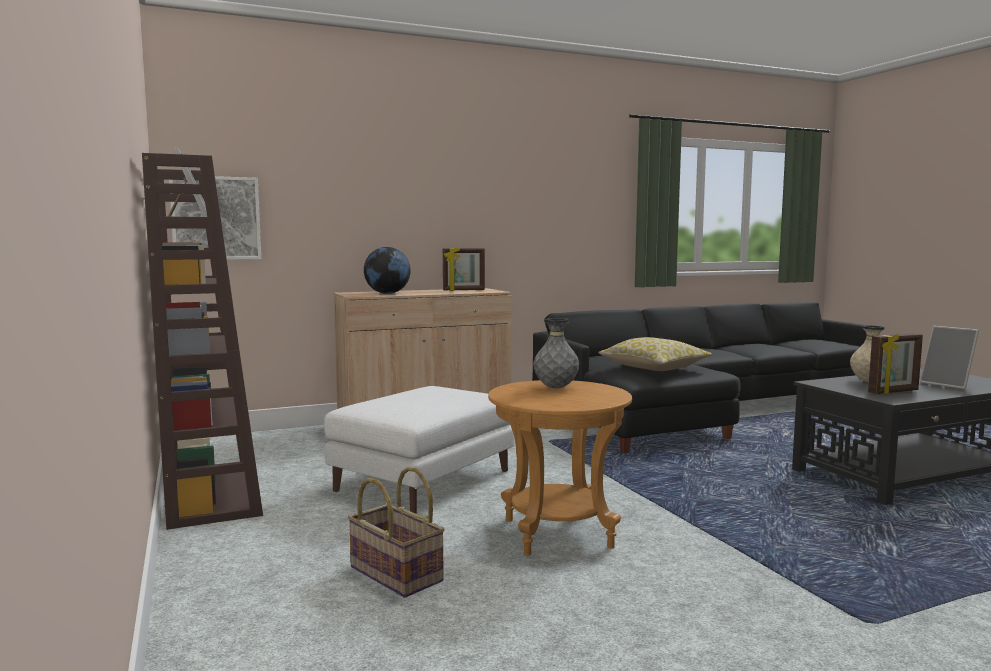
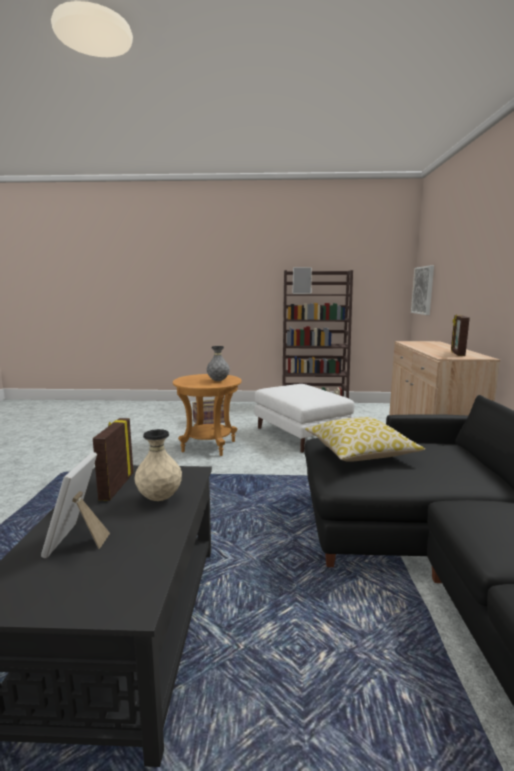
camera: 115 degrees right, 5 degrees up
(387, 293) = (424, 345): globe -> none
(948, 384) = (78, 541): picture frame -> picture frame turned 75 degrees counterclockwise

